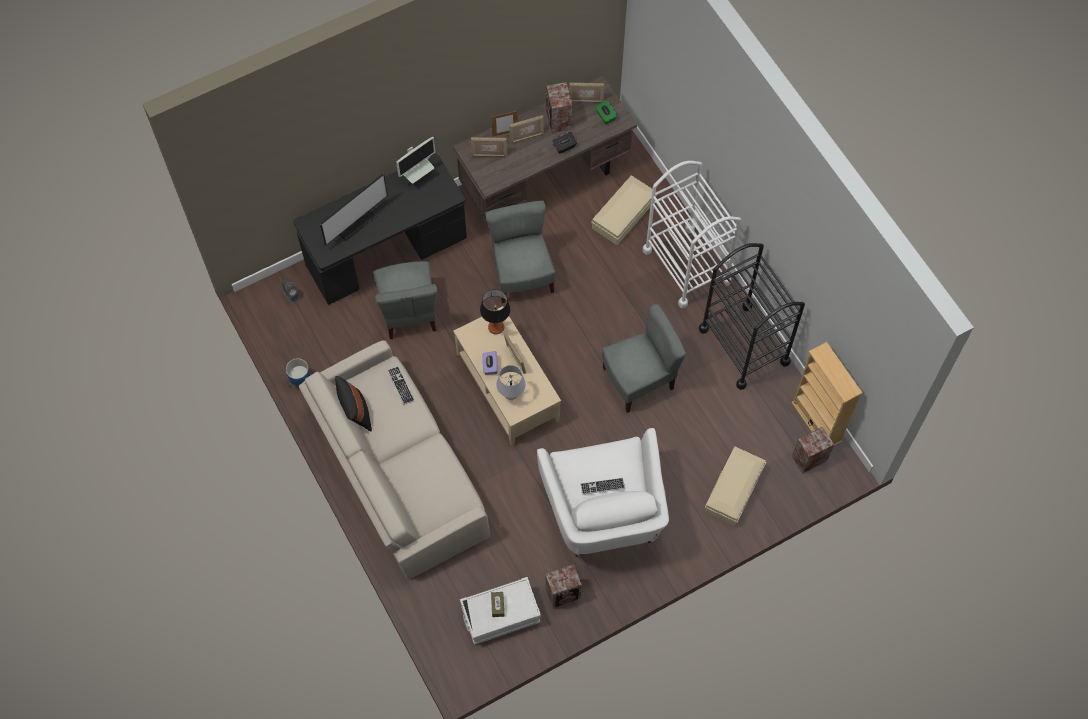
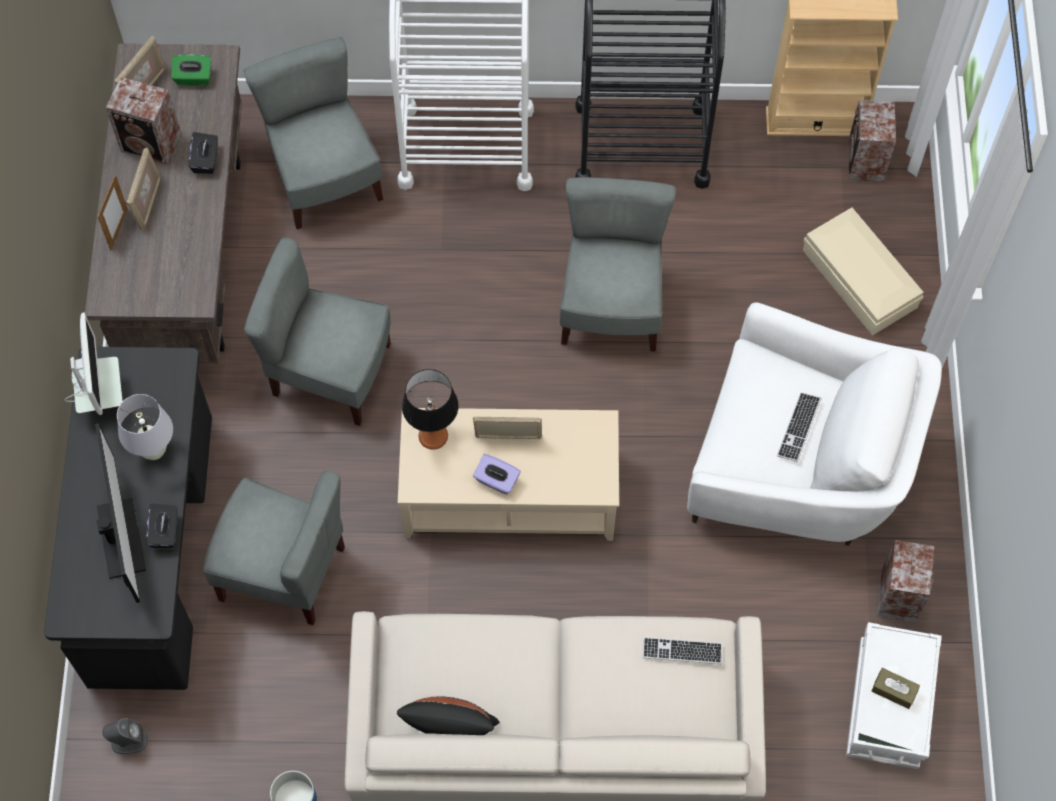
camera: 60 degrees left, 0 degrees up
(368, 238) = (165, 532): none -> black tissue box
(400, 385) = (445, 633): keyboard -> keyboard (682, 651)
(489, 154) = (141, 272): picture frame -> none
(511, 395) = (566, 476): white table lamp -> white table lamp (154, 451)
(625, 214) = (324, 179): beige storage box -> grey chair

